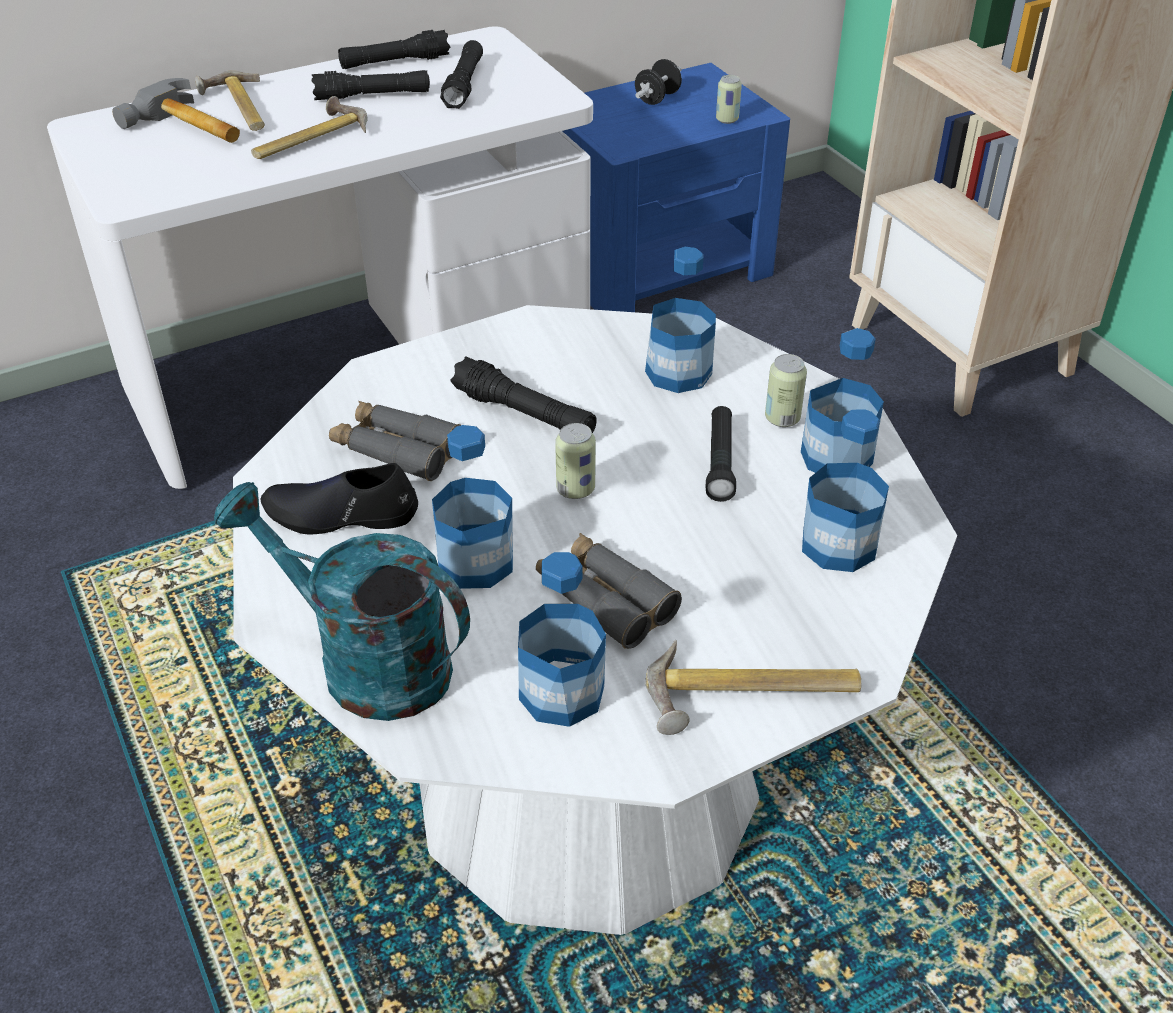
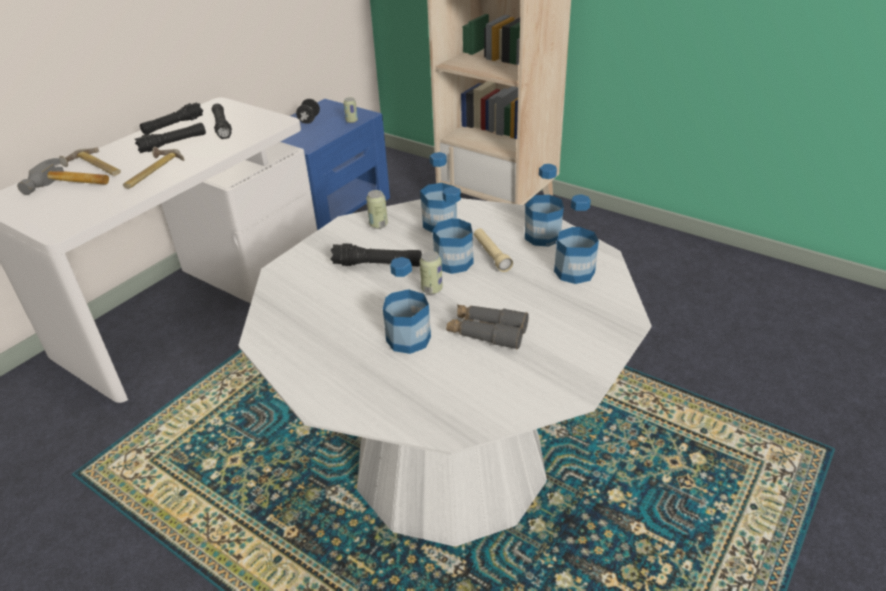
camera: 25 degrees left, 5 degrees down
(341, 514) = (317, 342): black shoe -> none
(365, 661) = (388, 406): turquoise watering can -> none
(396, 450) = (322, 302): grey binoculars -> none
(561, 692) = (500, 381): bottle -> bottle (454, 262)
(720, 462) = (491, 255): black flashlight -> beige flashlight
(751, 697) = (590, 349): hammer -> none
(782, 418) = (504, 228): can -> can (378, 225)

